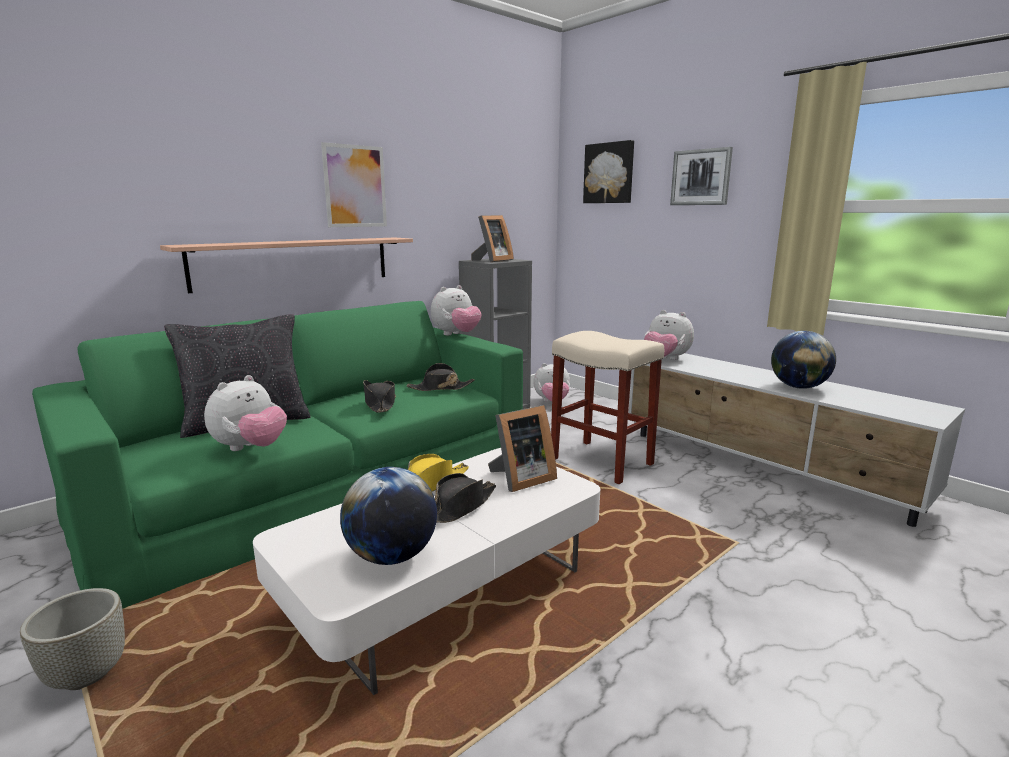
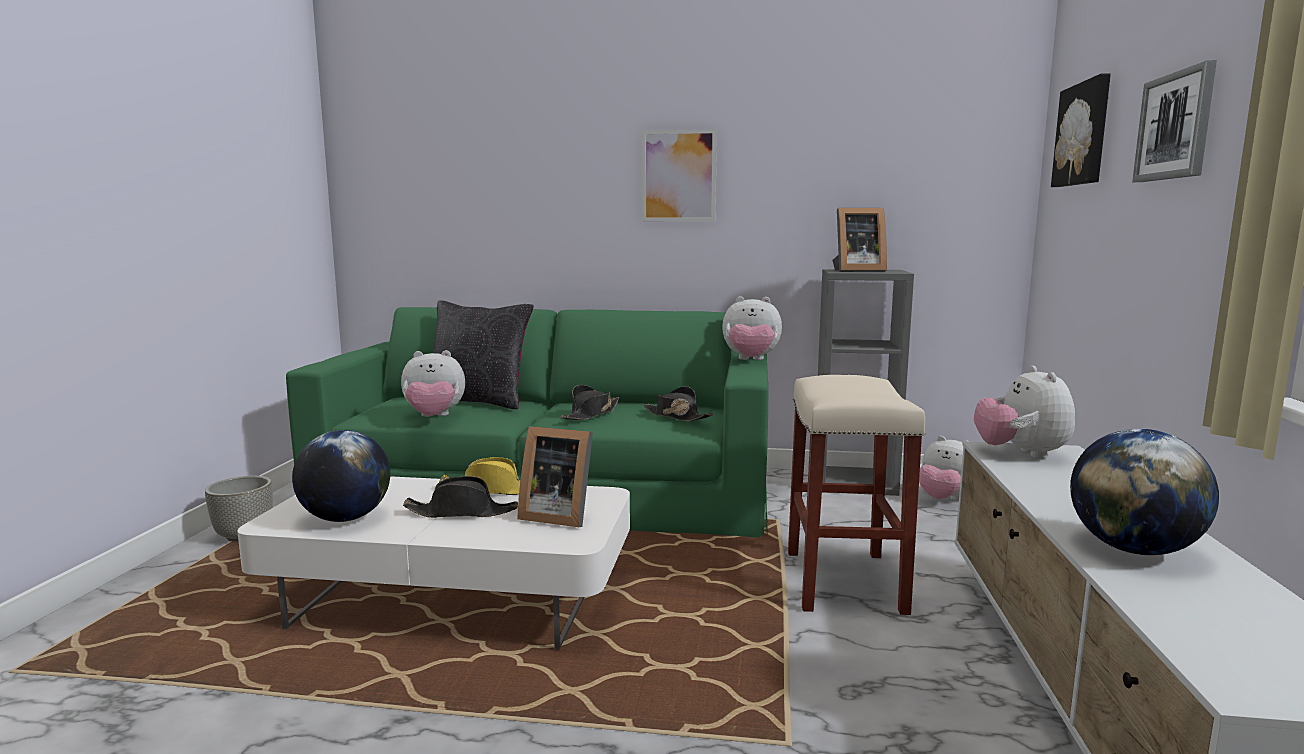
camera: 50 degrees right, 5 degrees down
(295, 262) = (602, 257): shelf -> none

